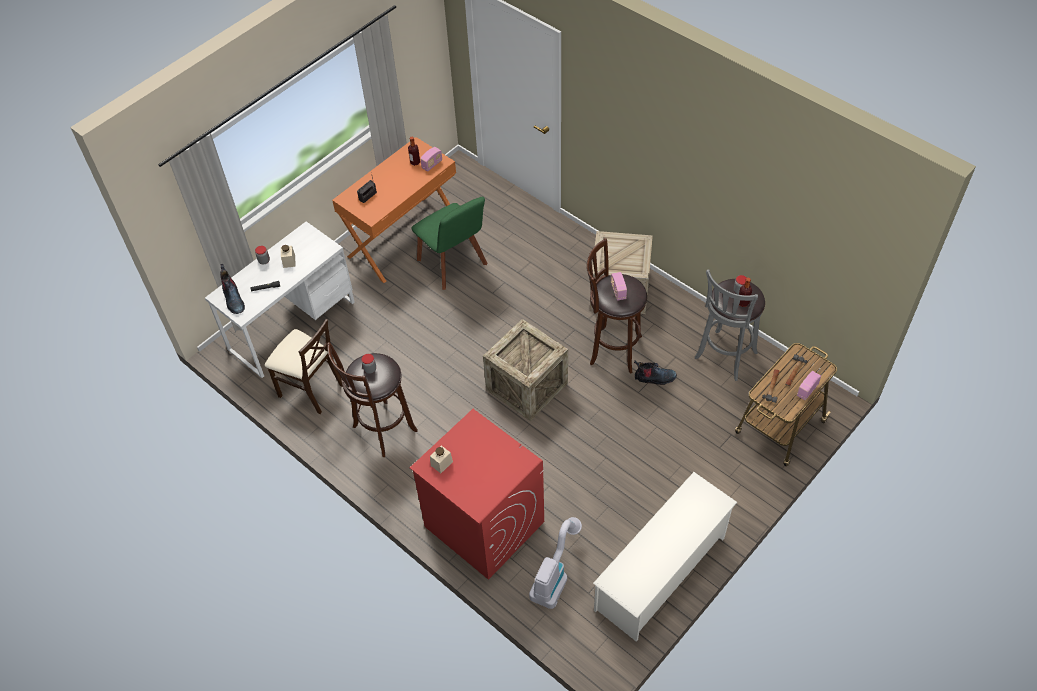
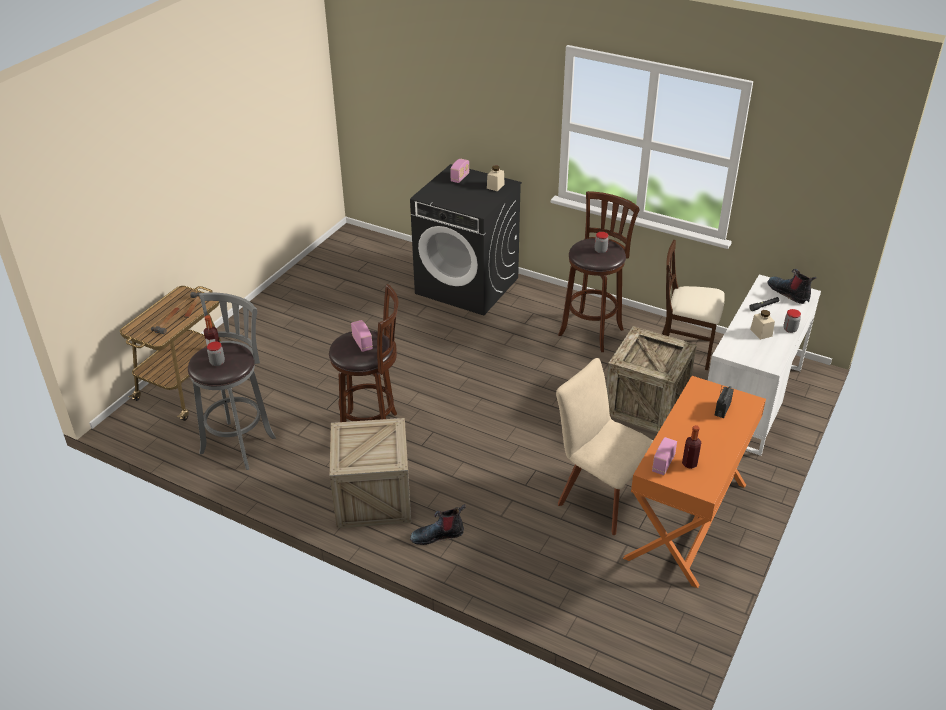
camera: 165 degrees right, 15 degrees down
(454, 264) = (601, 496): green chair -> beige chair
(483, 524) = (467, 286): red washing machine -> black washing machine
(527, 386) = (461, 384): crate -> crate (646, 405)
(554, 575) = (397, 267): vacuum cleaner -> none
(654, 378) = (322, 411): boot -> boot (438, 535)
(661, 573) = (308, 279): white shoe rack -> none
(807, 390) = (157, 309): radio -> radio (460, 178)

